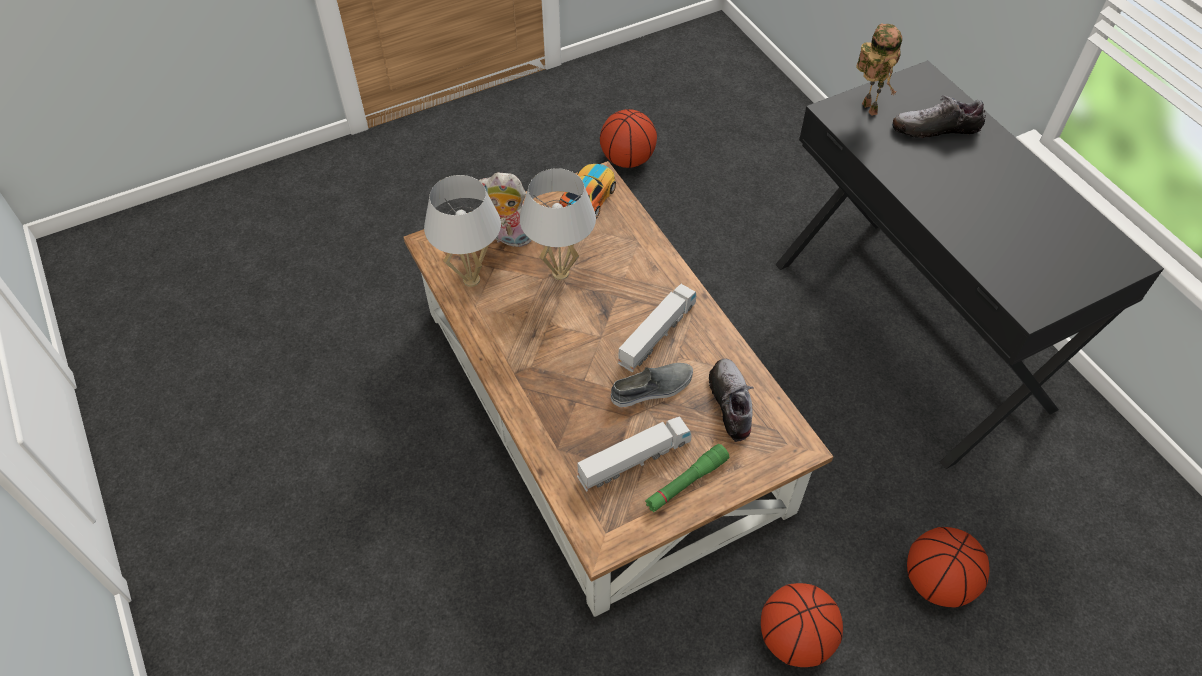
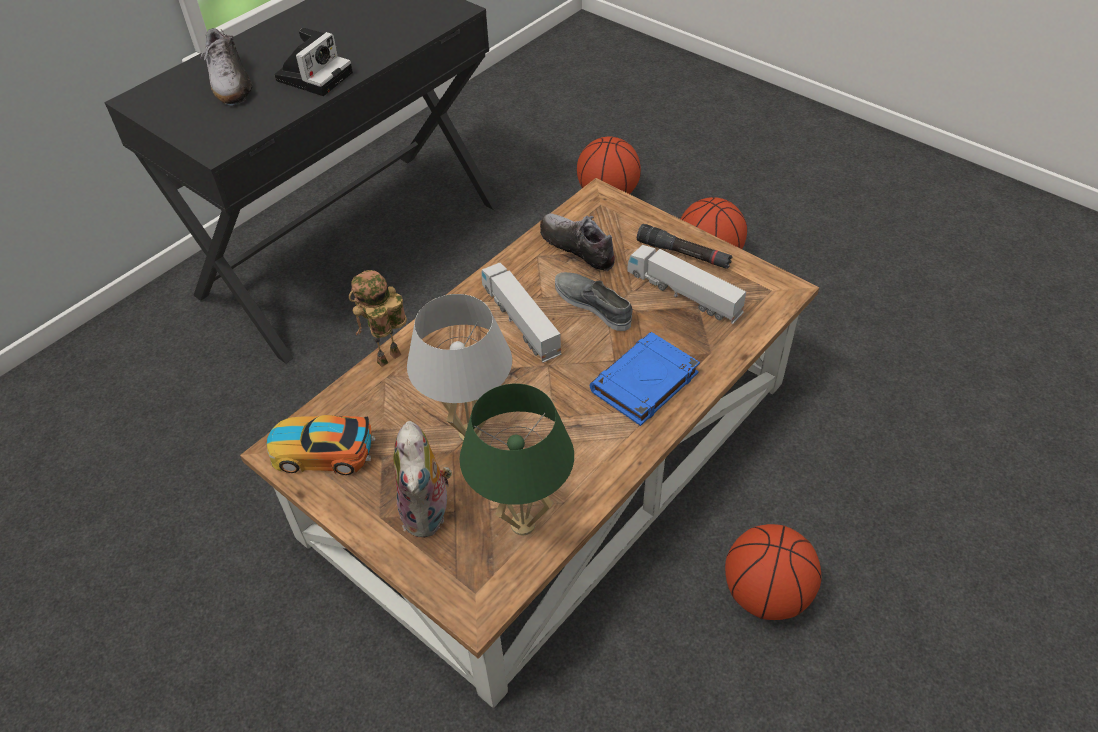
camera: 110 degrees left, 5 degrees down
(472, 280) = (522, 524): white table lamp -> green table lamp
(549, 390) = (644, 383): none -> blue book
(627, 160) = (115, 570): basketball -> basketball (766, 594)
(657, 334) = (520, 320): toy truck -> toy truck turned 45 degrees clockwise
(686, 482) = (683, 254): green flashlight -> black flashlight
(731, 402) = (577, 247): shoe -> shoe turned 75 degrees clockwise
(866, 108) = (205, 127): toy robot -> toy robot (389, 361)
(928, 181) = (315, 75): none -> camera

